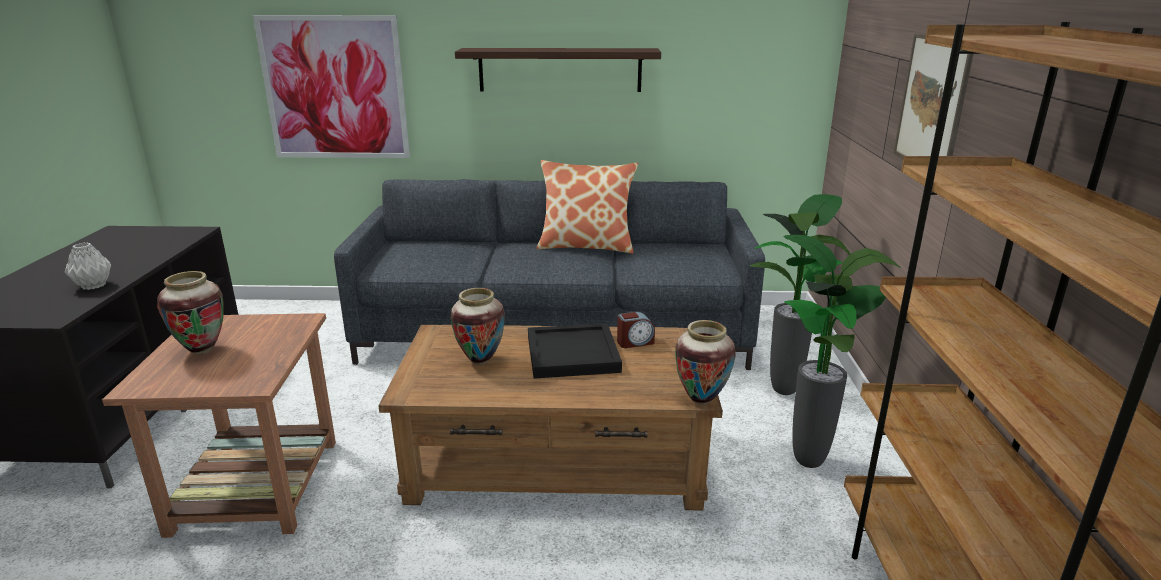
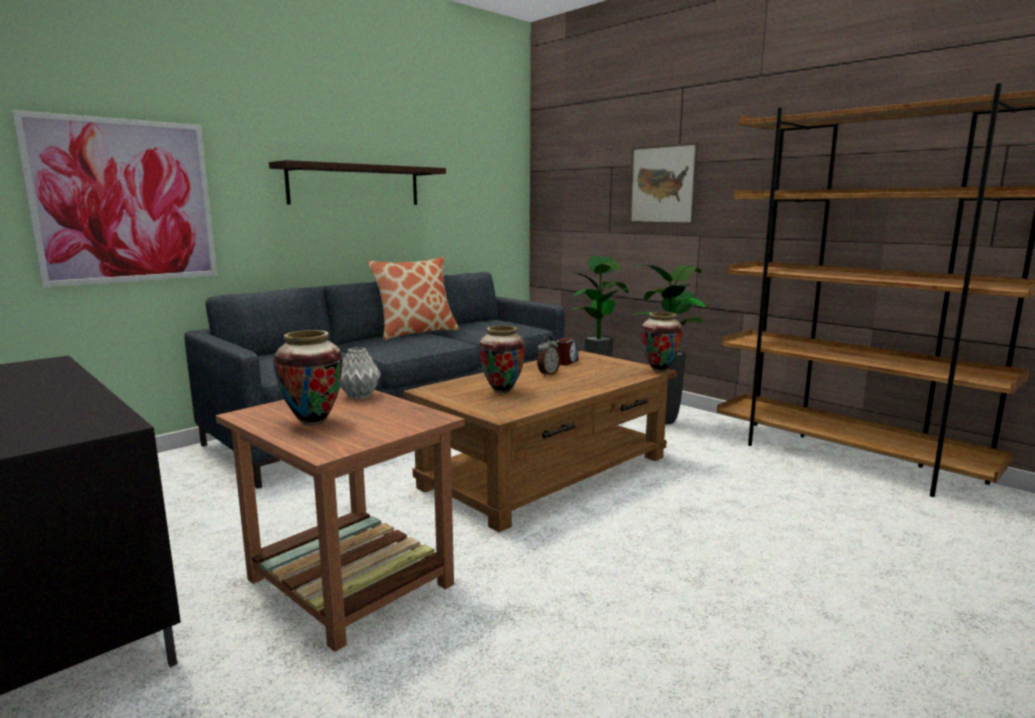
camera: 45 degrees left, 10 degrees down
(94, 286) = (67, 405): grey vase -> grey vase (359, 396)
(573, 354) = (547, 374): black tray -> alarm clock

